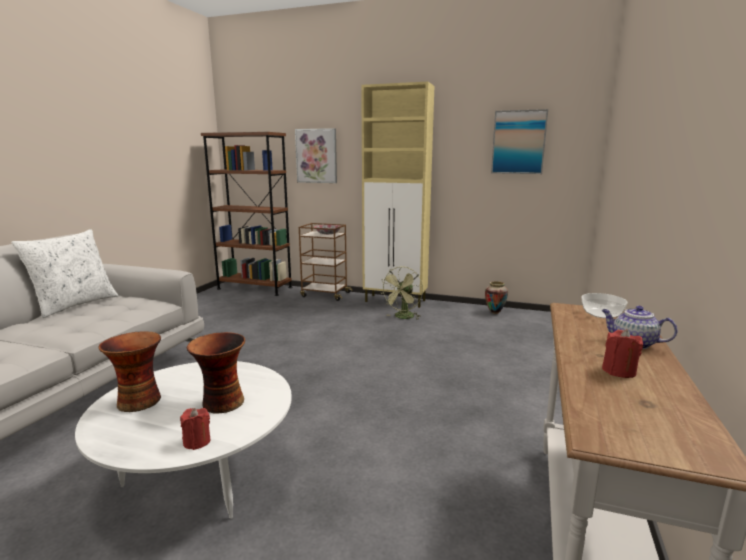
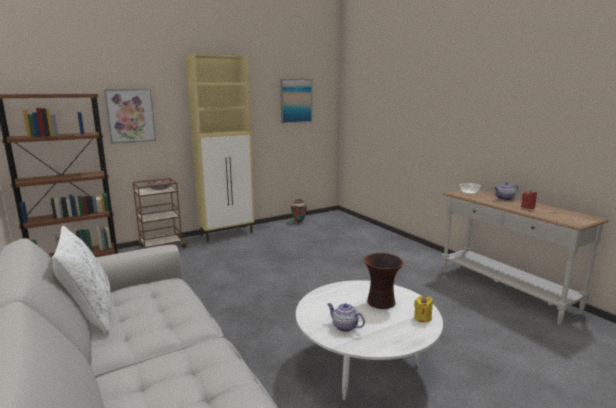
camera: 50 degrees left, 0 degrees up
(139, 401) = (344, 327): vase -> teapot
(197, 442) = (422, 318): red candle -> yellow candle
(403, 317) = (257, 242): green fan -> none

